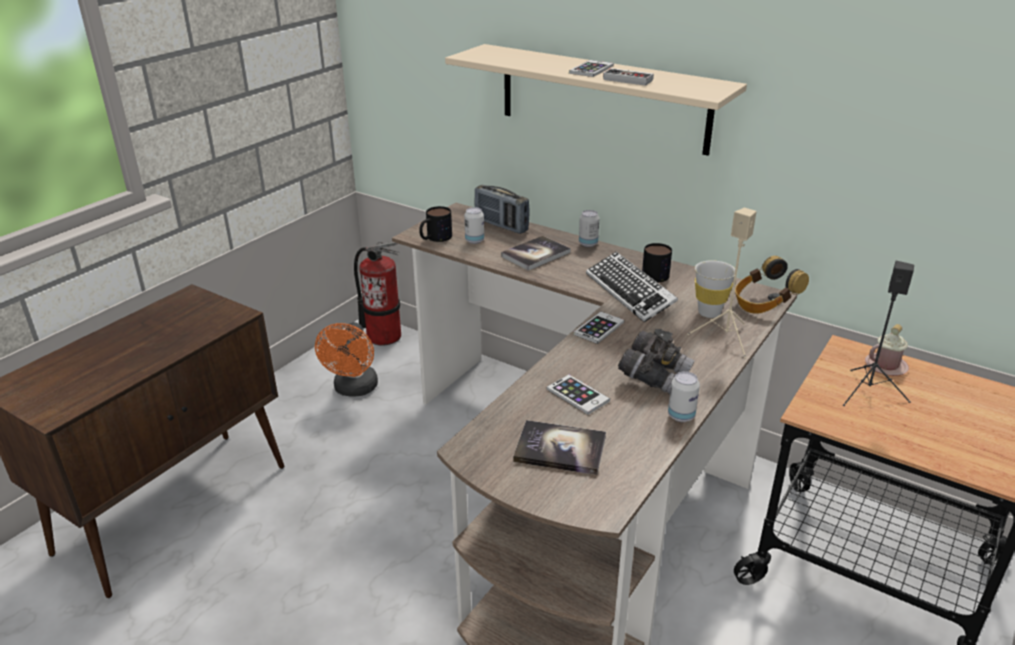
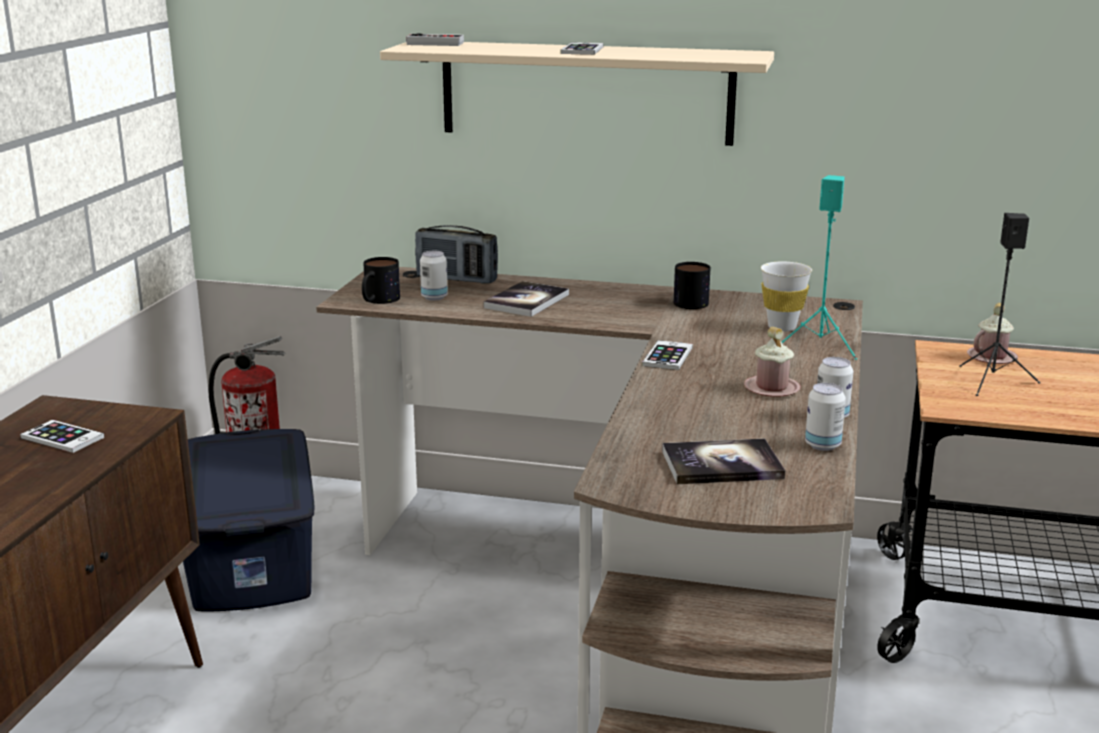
camera: 20 degrees left, 10 degrees down
(354, 389) = (253, 556): orange fan -> blue storage box
(577, 395) = (698, 416): phone -> phone (62, 438)
(588, 244) = (583, 284): can -> can (822, 445)
(629, 79) = (639, 54): game controller -> game controller (436, 43)
(630, 292) = (674, 321): keyboard -> none
(654, 377) = (771, 388): grey binoculars -> pink mug
(726, 338) = (821, 346): beige speaker -> turquoise speaker
(764, 304) = (835, 313): headphones -> none

